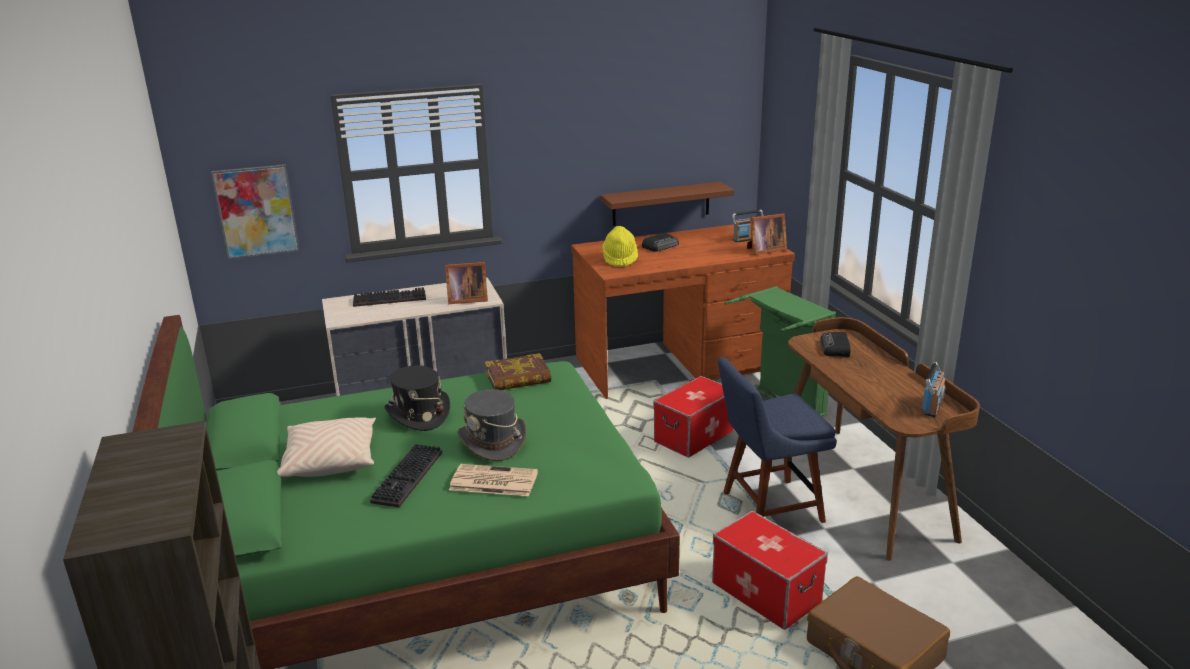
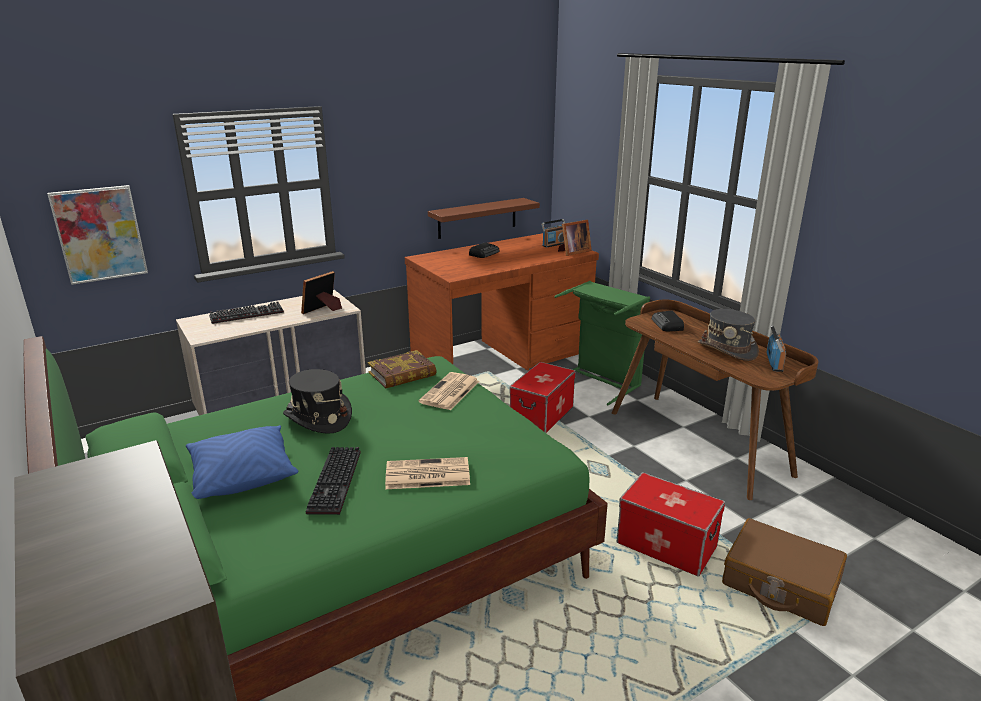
camera: 15 degrees left, 0 degrees up
(330, 460) = (242, 475): beige pillow -> blue pillow
(466, 300) = (323, 310): picture frame -> picture frame turned 150 degrees clockwise
(493, 441) = (408, 436): grey hat -> grey hat (727, 349)
(556, 402) = (450, 392): none -> newspaper
(620, 259) = (455, 266): yellow hat -> none
(767, 508) = (631, 469): blue chair -> none

